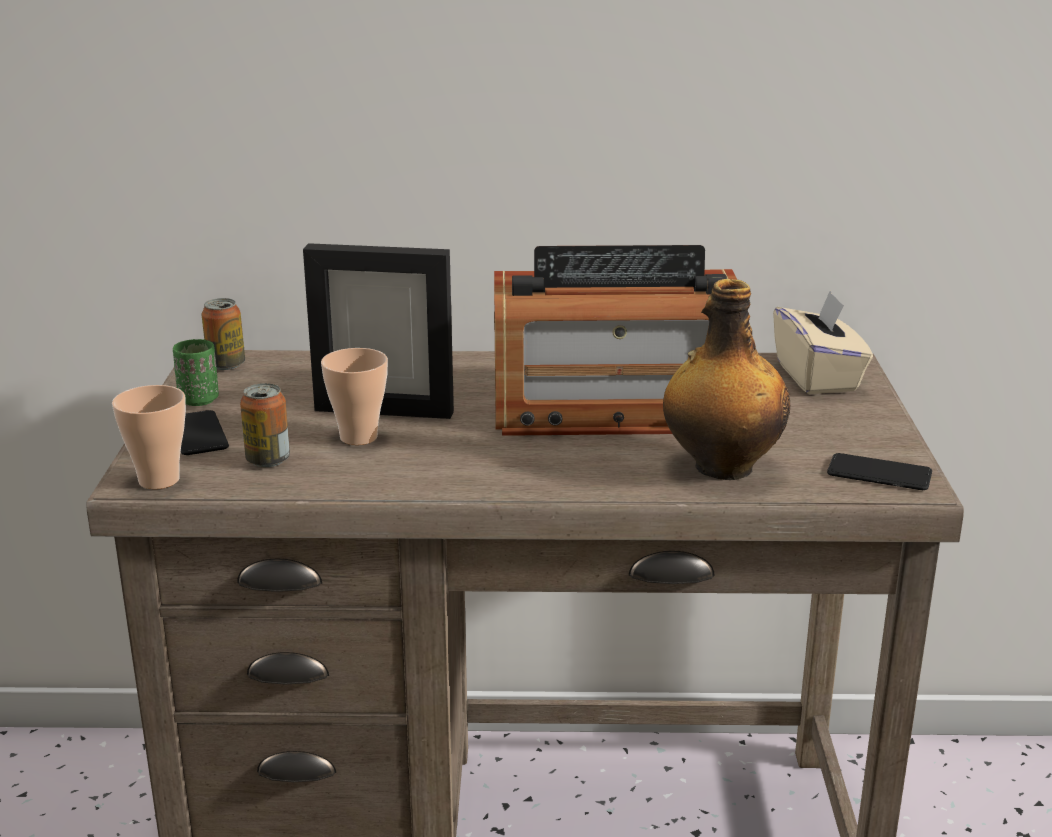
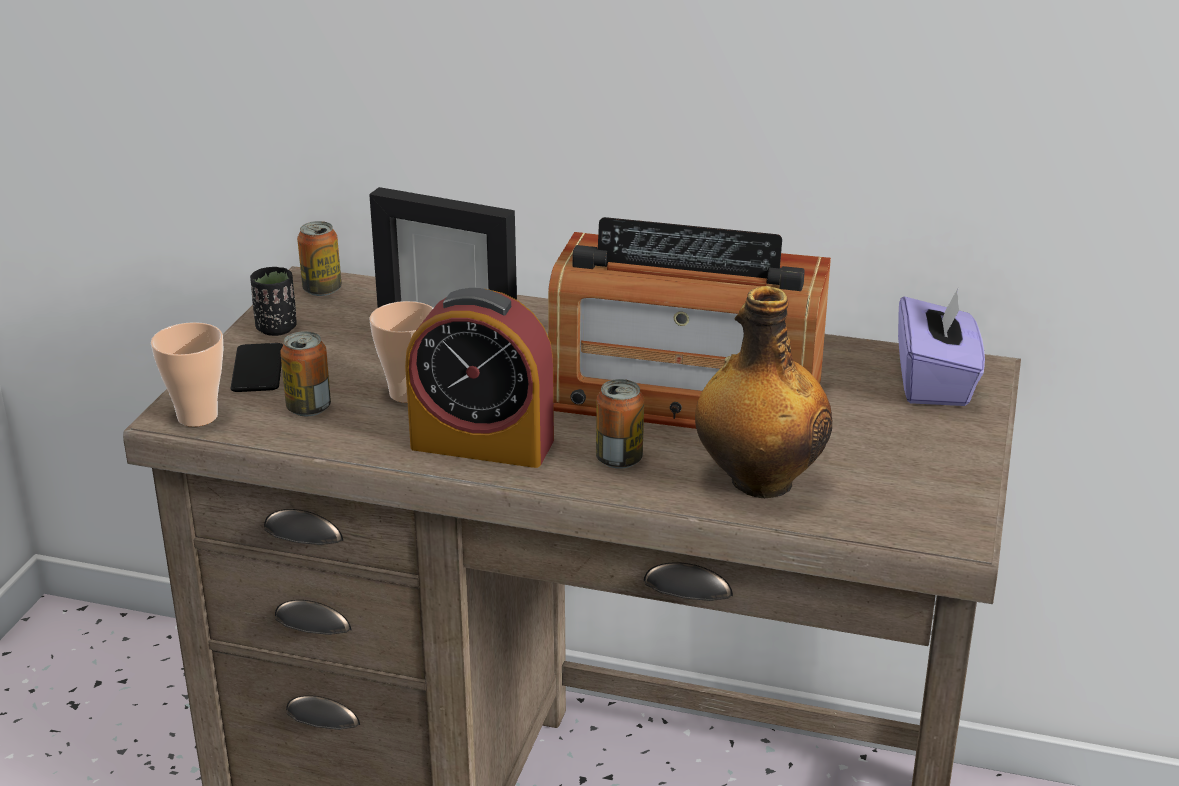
camera: 15 degrees right, 5 degrees up
(199, 400) = (276, 328): green cup -> black cup
(453, 469) = (482, 444): none -> alarm clock
(587, 466) = (619, 459): none -> can
(818, 377) = (935, 382): beige tissue box -> purple tissue box
(879, 474) = (927, 514): phone -> none

